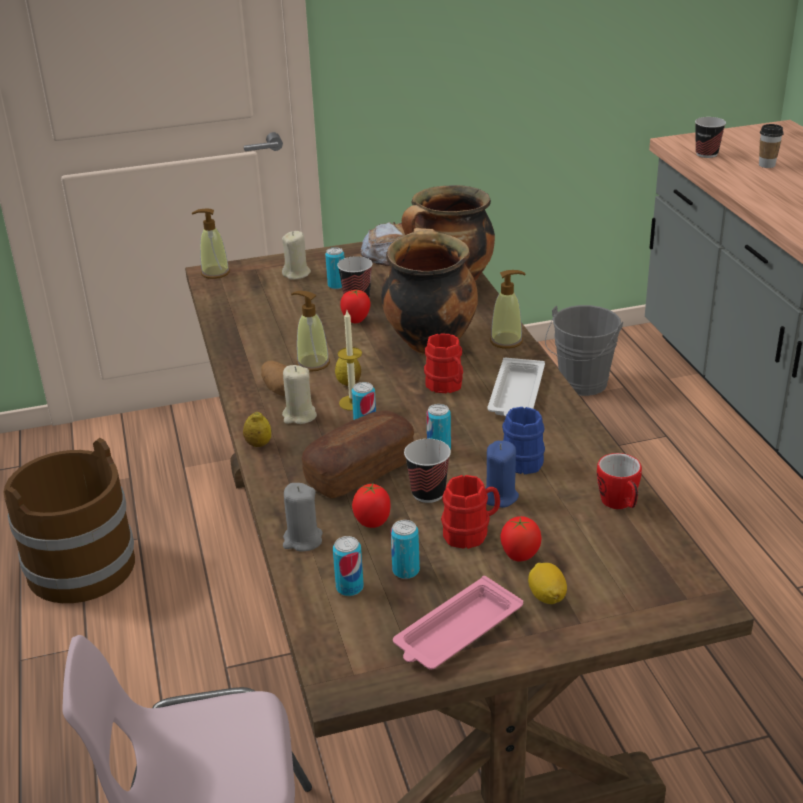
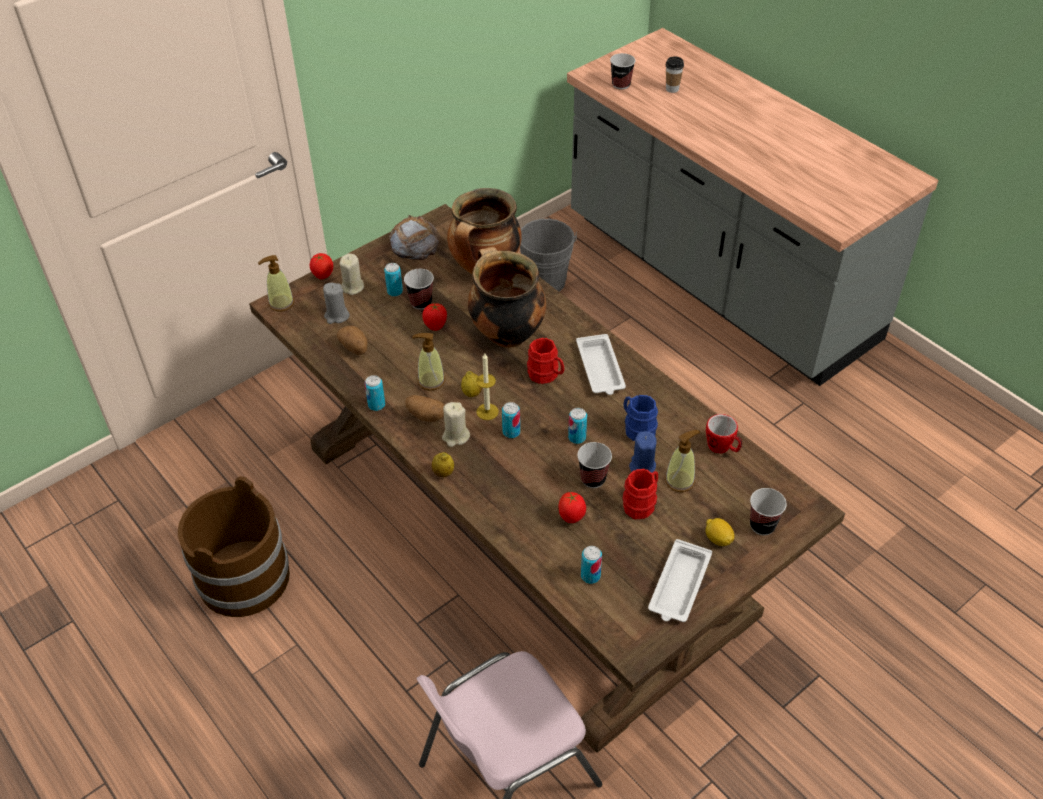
camera: 25 degrees left, 15 degrees up
(257, 320) = (355, 348): none -> potato
(302, 540) = (533, 548): grey candle -> grey candle (336, 316)
(360, 471) = (534, 475): bread -> none
(406, 571) = (618, 549): can -> can (376, 405)
(456, 632) = (679, 586): pink tray -> white tray
(506, 341) = (563, 317): soap dispenser -> soap dispenser (680, 481)
(519, 557) = (683, 513): tomato -> tomato (323, 276)
(620, 599) = (762, 525): none -> cup

